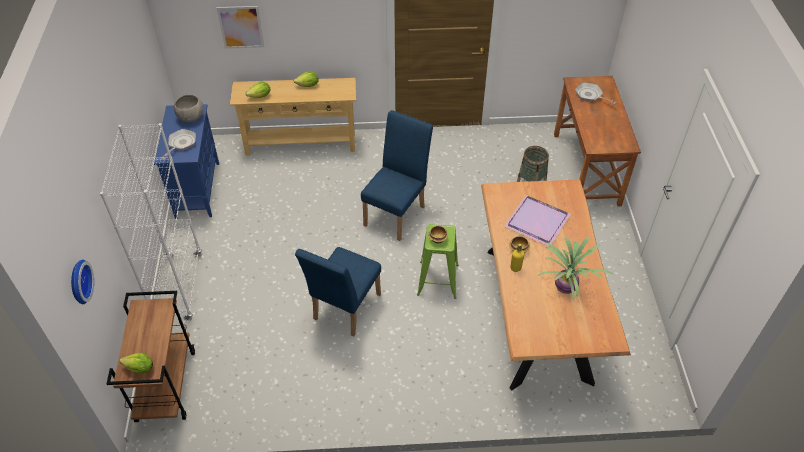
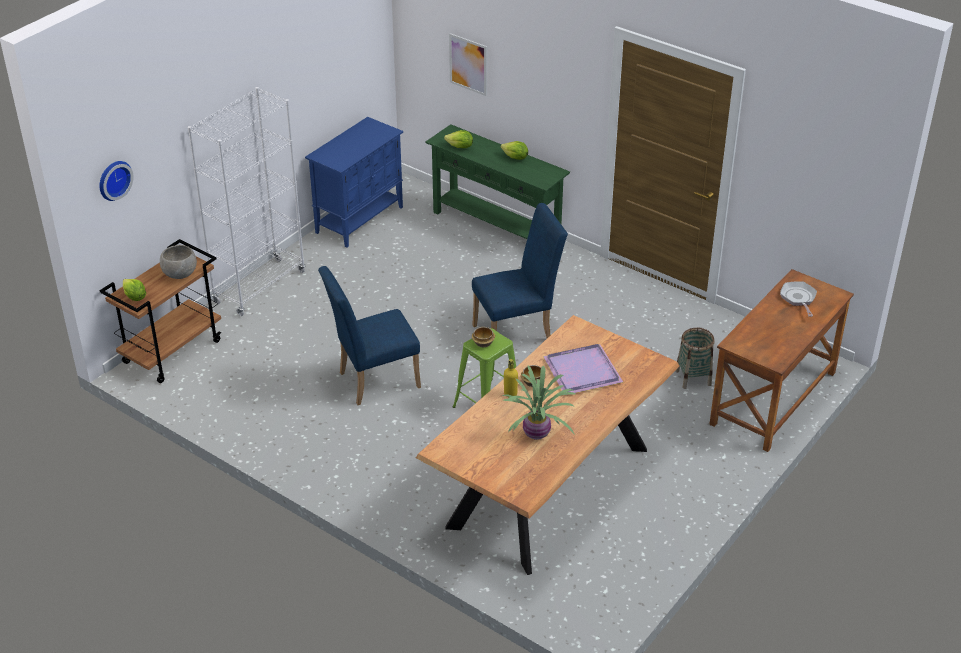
camera: 40 degrees right, 10 degrees down
(181, 144) = (344, 152): frying pan -> none
(191, 117) = (376, 135): grey bowl -> grey bowl (180, 274)
(300, 144) = (496, 227): beige console table -> green console table

